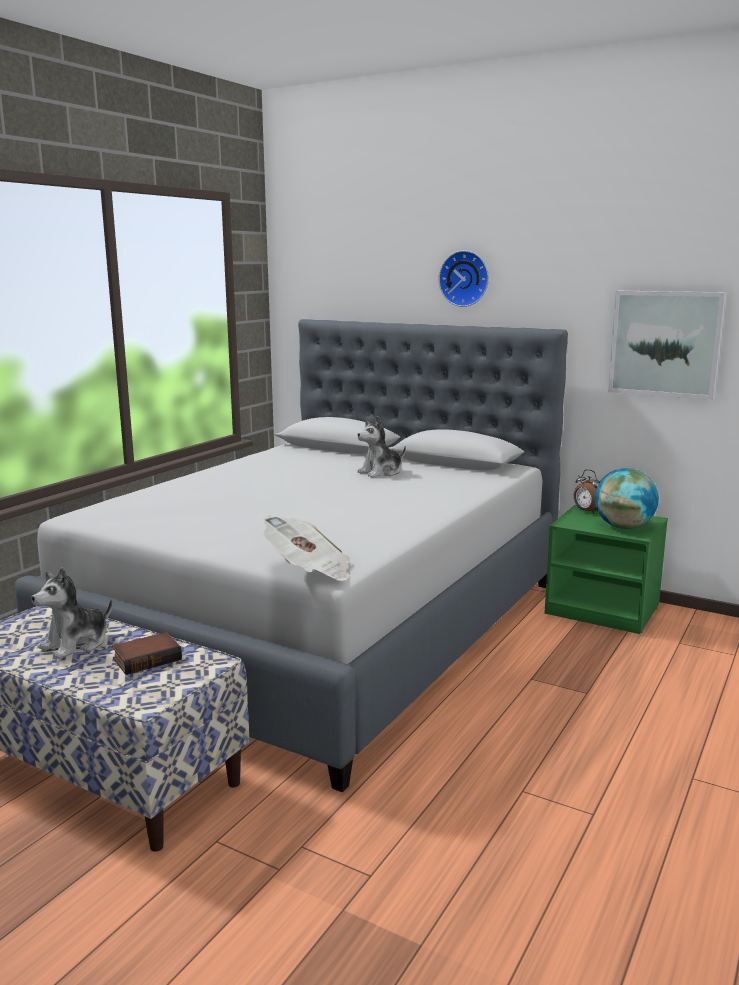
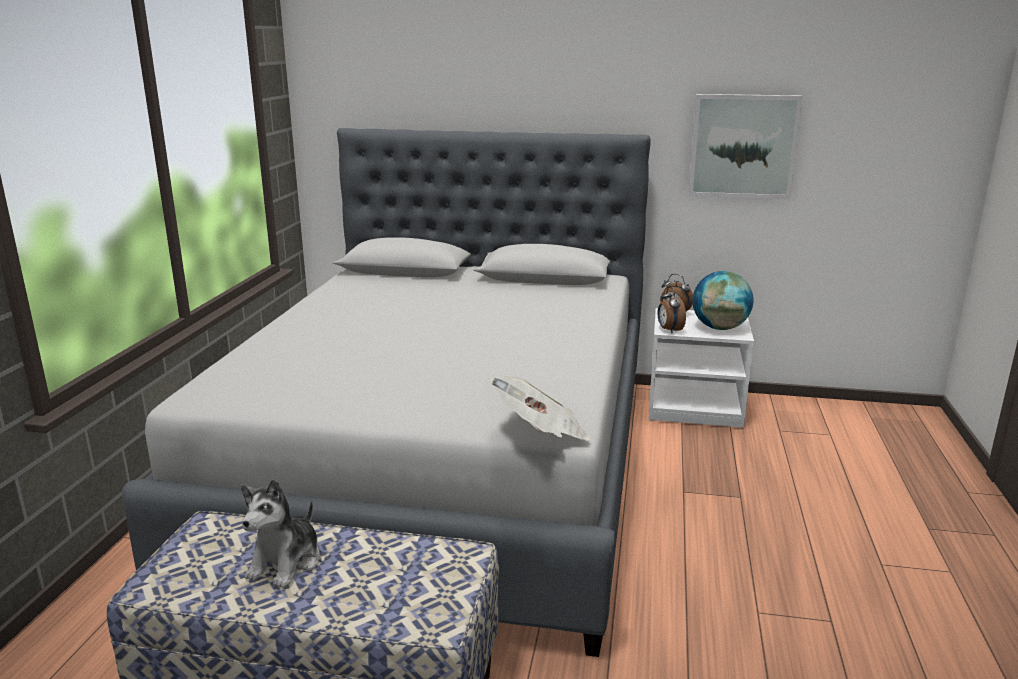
camera: 20 degrees left, 5 degrees up
(147, 658) = (389, 564): book -> none
(381, 472) = (485, 298): plush toy -> none
(465, 278) = (532, 81): wall clock -> none
(568, 523) = (669, 330): none -> alarm clock
(603, 610) = (695, 407): green nightstand -> white nightstand

